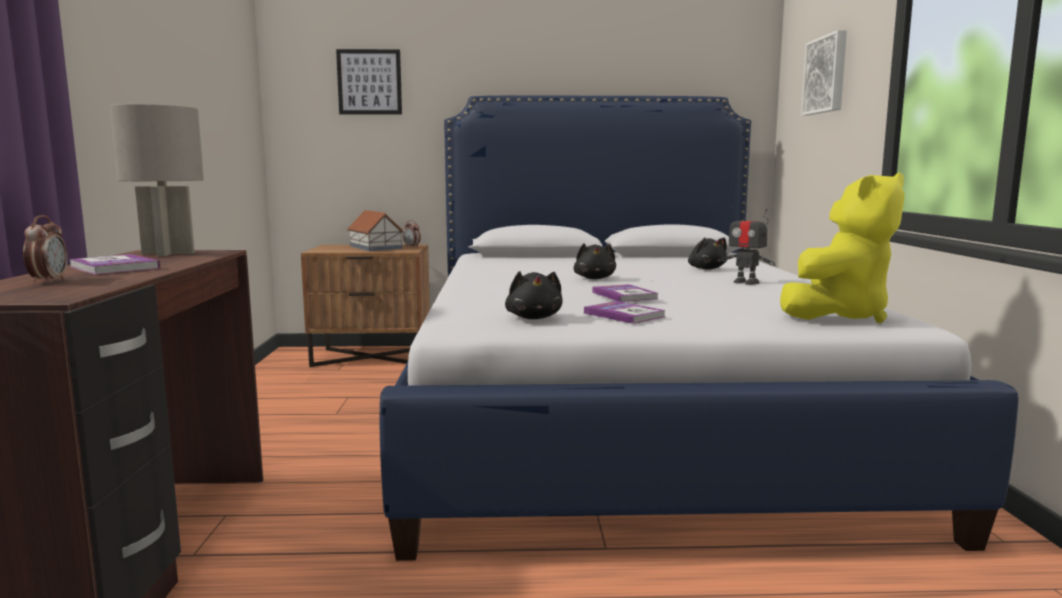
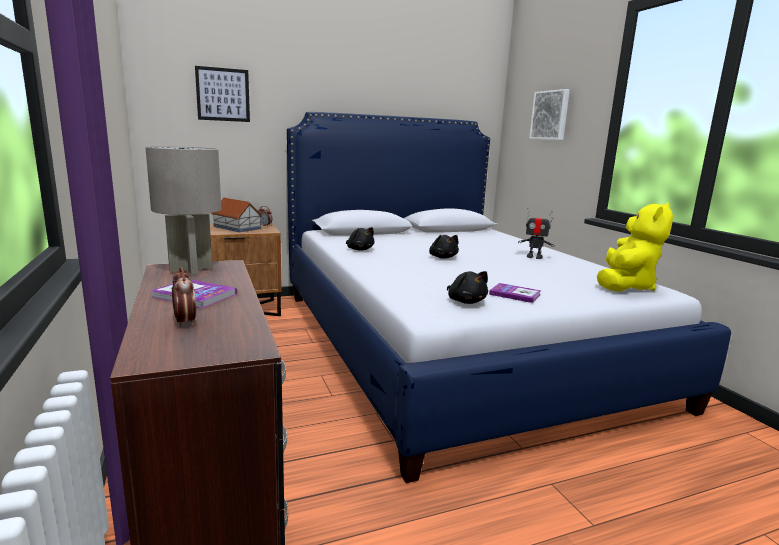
camera: 20 degrees left, 5 degrees up
(624, 295) = (489, 275): book -> none
(706, 269) = (492, 244): black plush toy -> black plush toy (359, 249)

